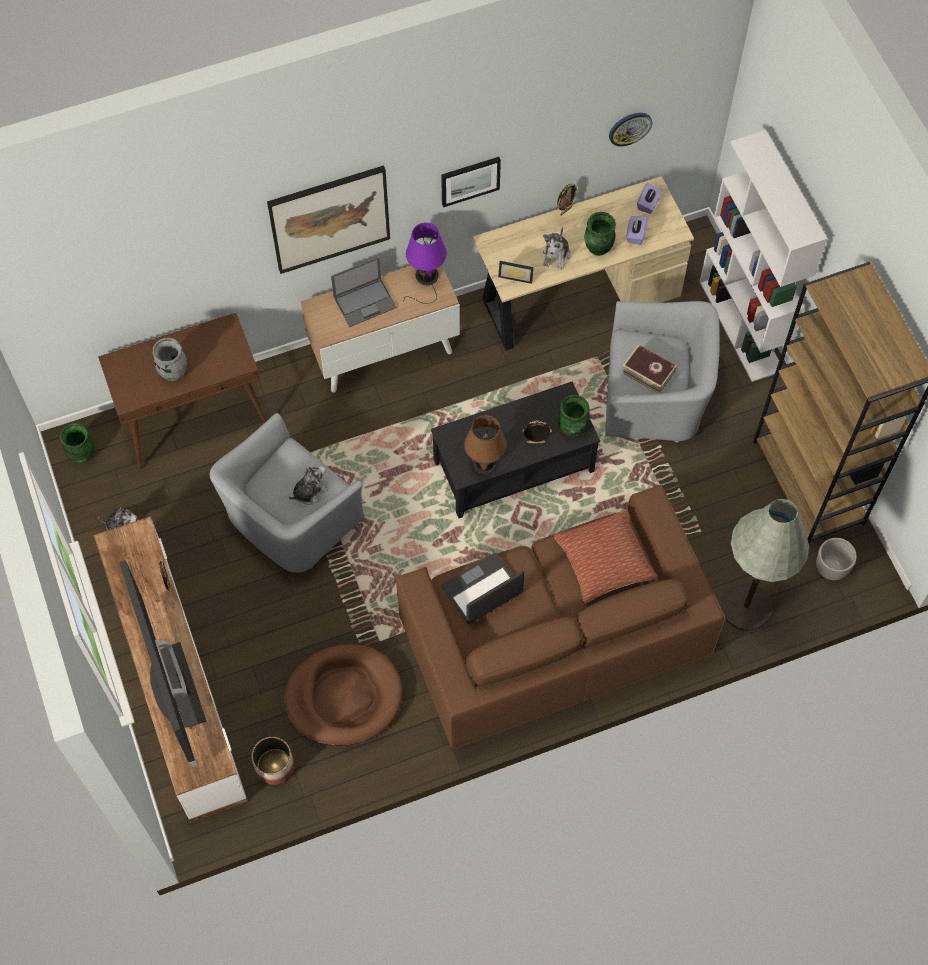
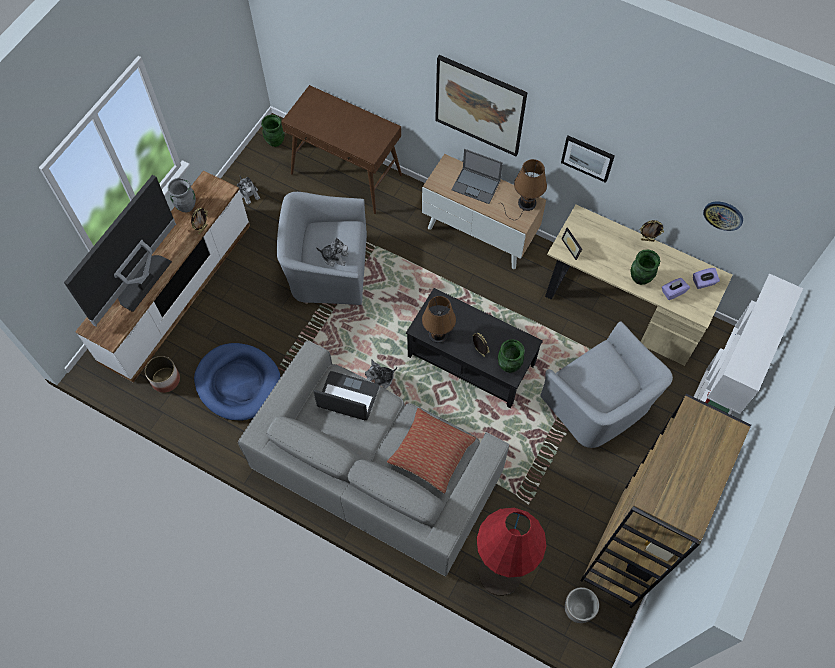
camera: 50 degrees right, 0 degrees up
(173, 372) = (332, 126): grey vase -> grey vase (186, 206)
(343, 697) = (238, 383): brown dog bed -> blue dog bed
(426, 278) = (525, 204): purple table lamp -> brown table lamp
(553, 636) = (376, 470): brown sofa -> grey sofa
(556, 255) = (610, 258): plush toy -> plush toy (381, 379)
(648, 372) = (594, 380): book -> none
(746, 607) = (500, 573): grey floor lamp -> red floor lamp

